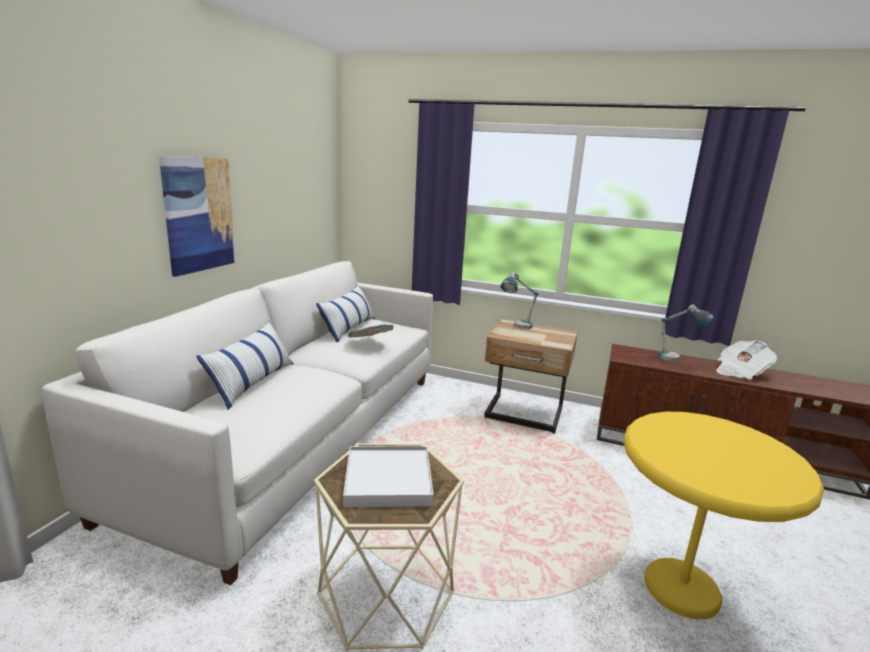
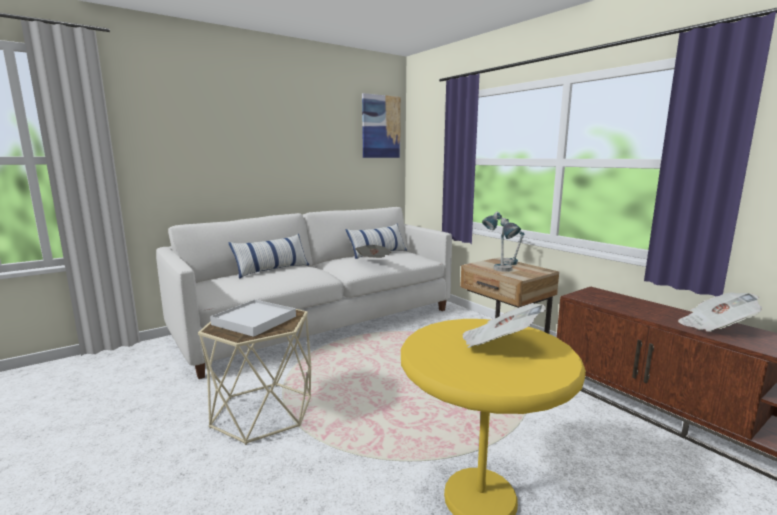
camera: 35 degrees right, 5 degrees down
(199, 214) = (271, 164): picture -> picture (381, 127)
(676, 360) = (643, 306): table lamp -> table lamp (505, 271)
(713, 442) = (498, 344): none -> newspaper

